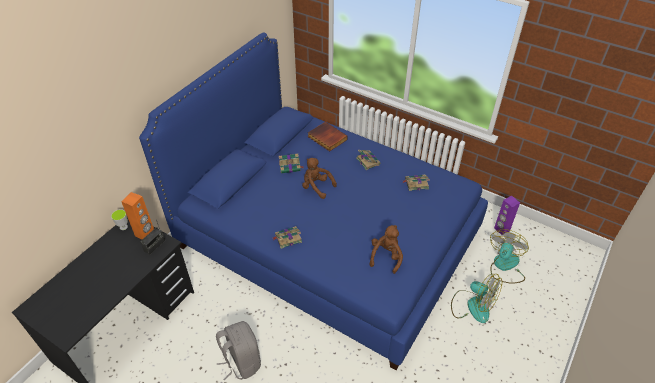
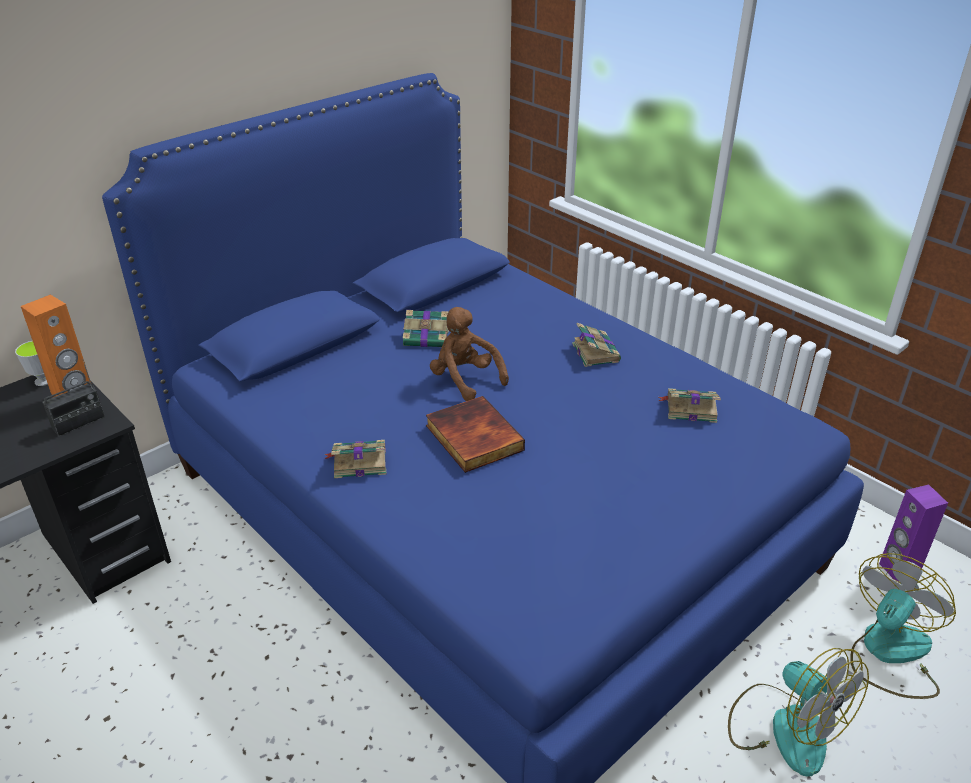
camera: 15 degrees right, 10 degrees down
(241, 362) = (197, 727): grey backpack -> none
(326, 138) = (524, 302): book -> book (472, 438)
(386, 257) = (565, 539): brown plush toy -> none

